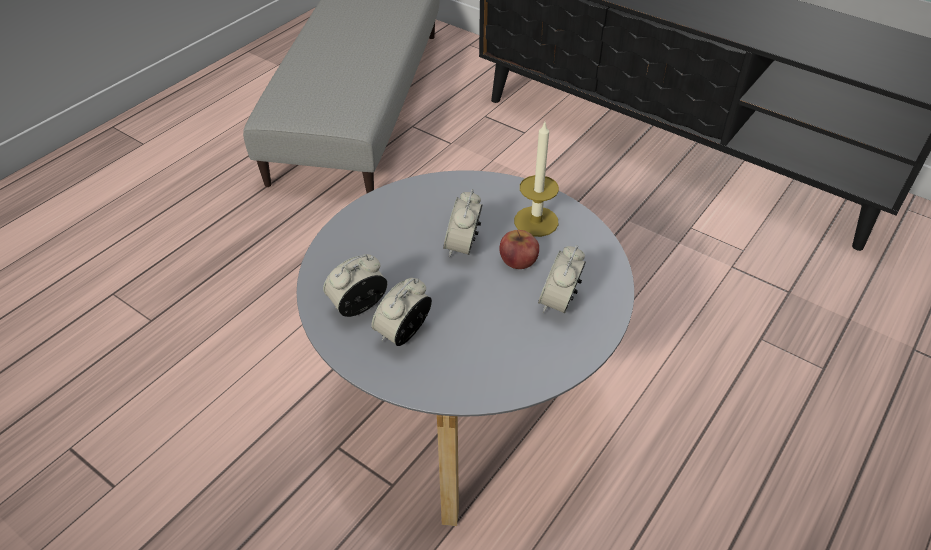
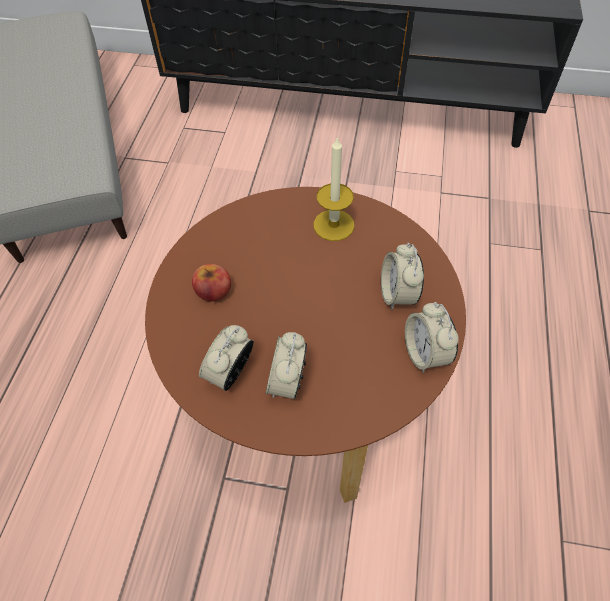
camera: 25 degrees left, 10 degrees up
(463, 246) = (286, 273): alarm clock -> alarm clock (425, 353)
(465, 405) = (307, 392): grey coffee table -> brown coffee table
(518, 259) = (341, 267): apple -> apple (213, 290)

